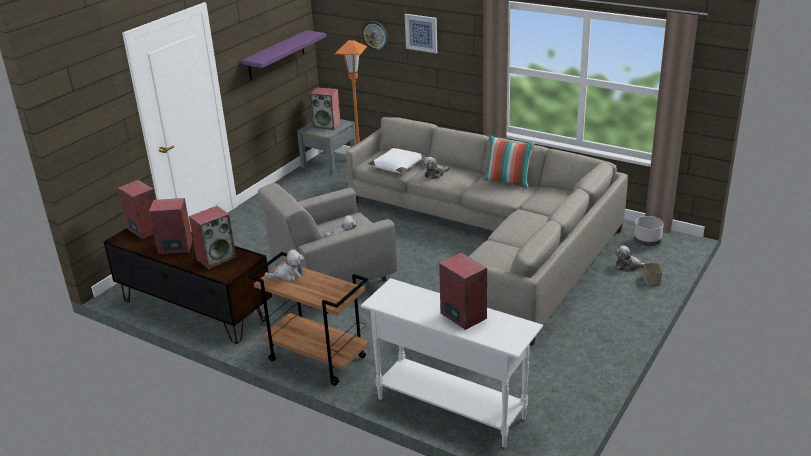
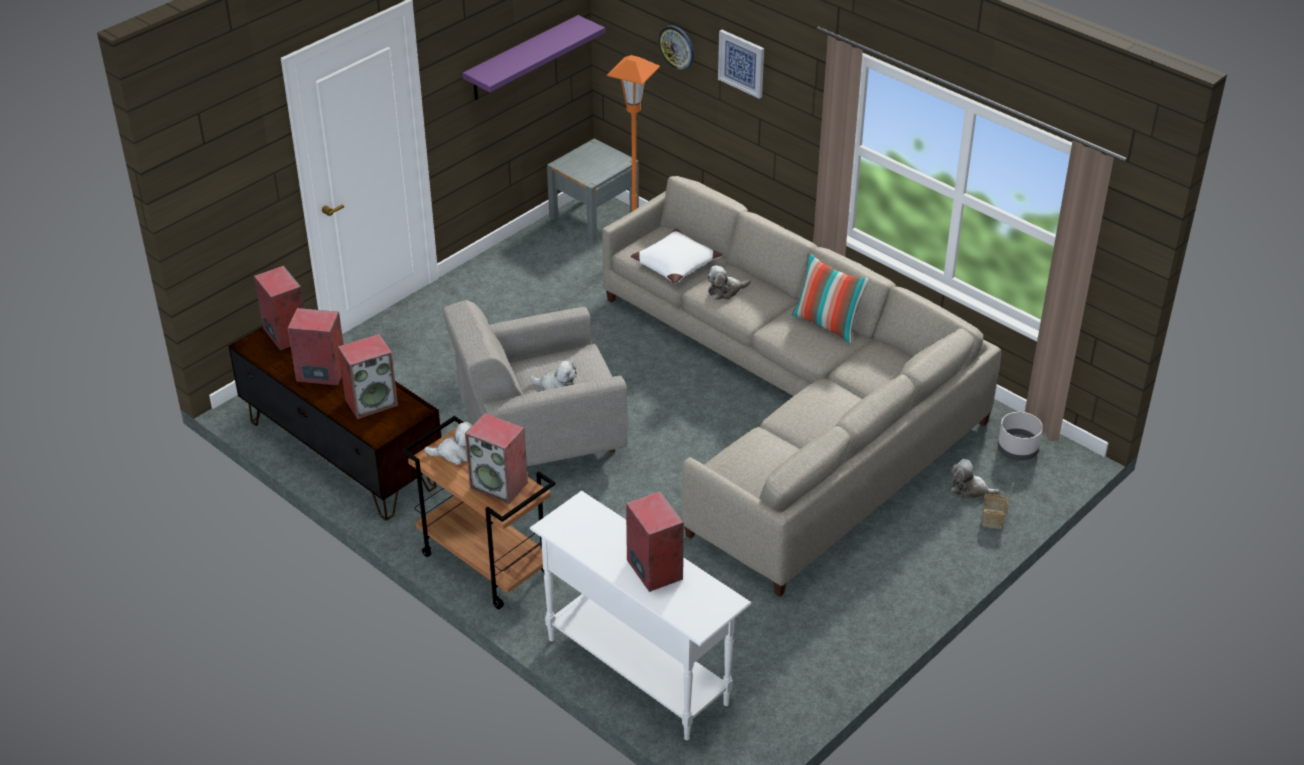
camera: 10 degrees right, 10 degrees up
(327, 125) = (595, 161): speaker -> speaker (499, 485)

